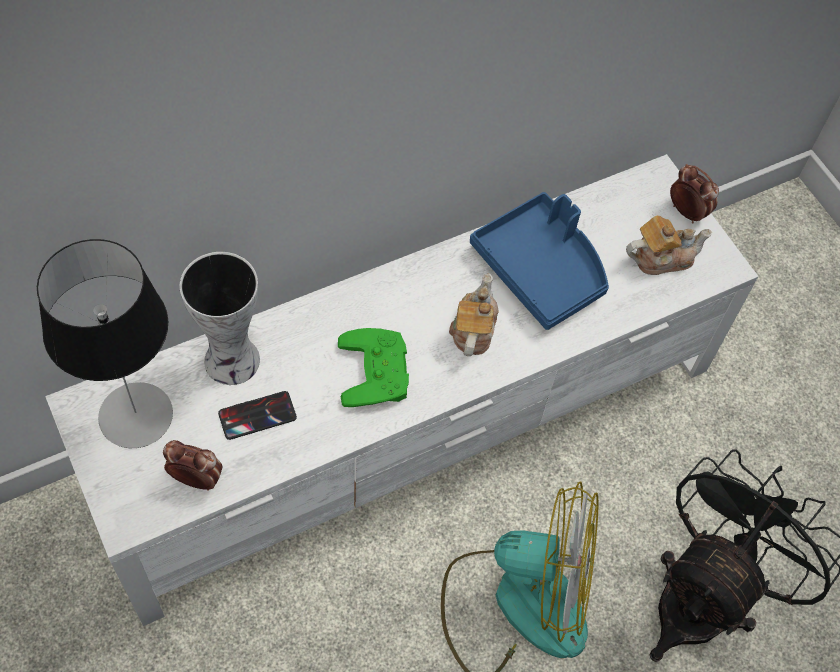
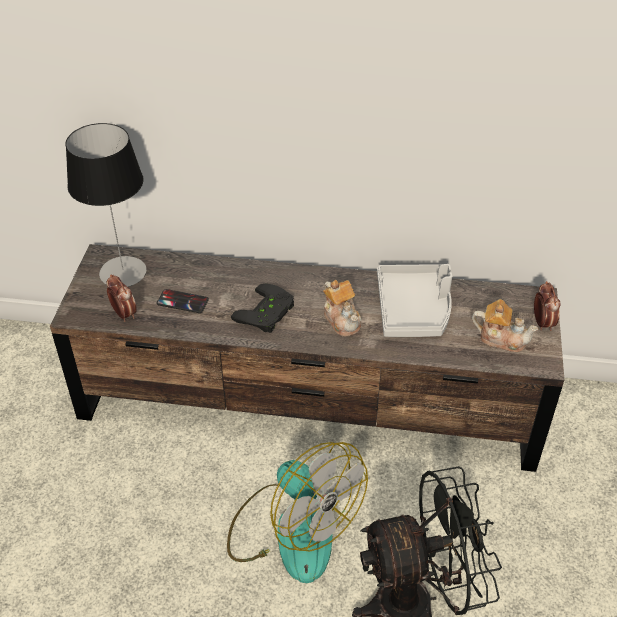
camera: 40 degrees right, 15 degrees down
(230, 363) = (192, 272): vase -> none
(379, 372) = (267, 314): green game controller -> black game controller
(412, 424) = (310, 400): white tv stand -> brown tv stand
(472, 330) = (342, 319): teapot -> teapot turned 105 degrees clockwise
(541, 269) = (414, 309): blue tray -> grey tray

